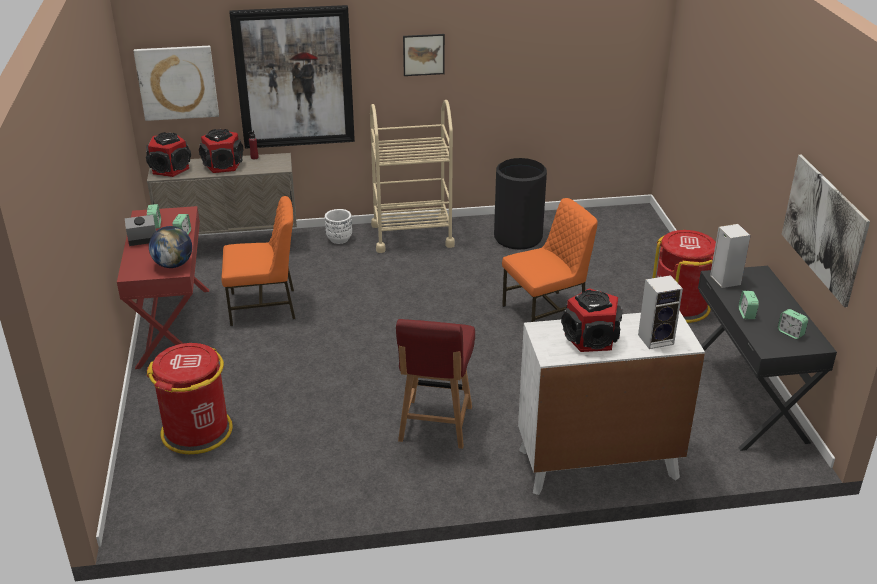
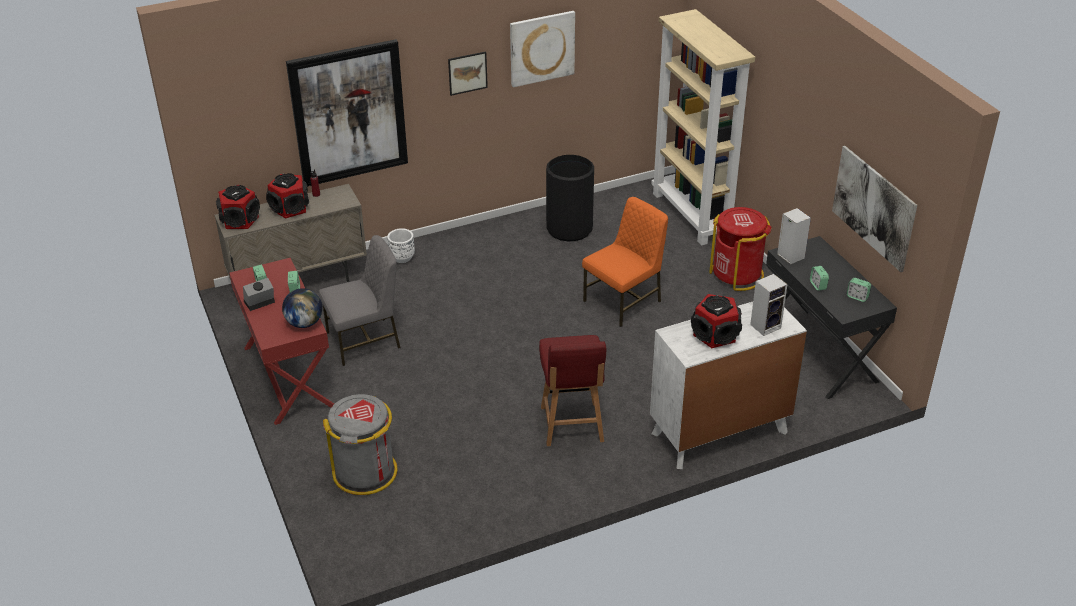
camera: 15 degrees left, 5 degrees up
(177, 82) = (237, 135): picture -> picture (542, 48)
(197, 431) = (365, 472): red trash can -> grey trash can
(264, 307) = (365, 340): orange chair -> grey chair
(412, 235) = (470, 242): beige cart -> none
(652, 243) = (692, 215): none -> beige bookcase

